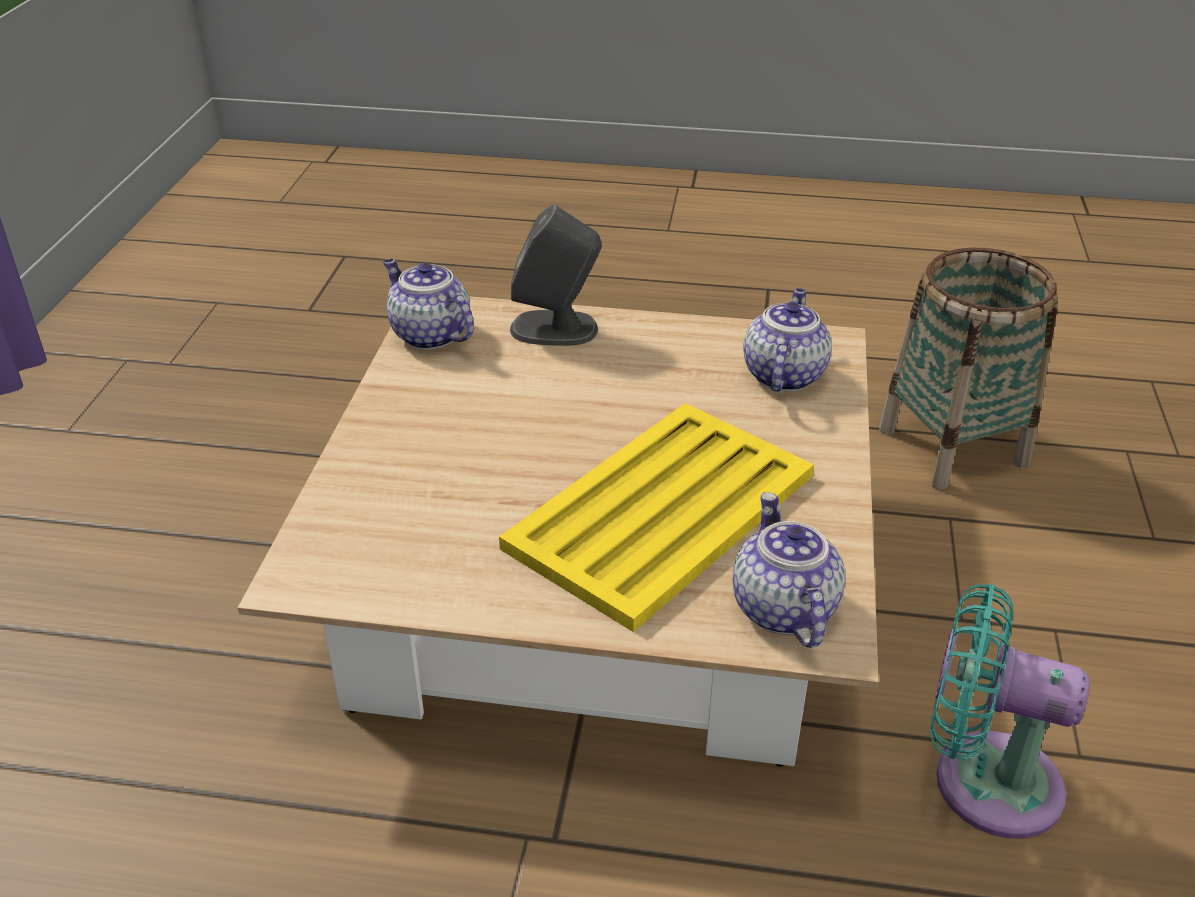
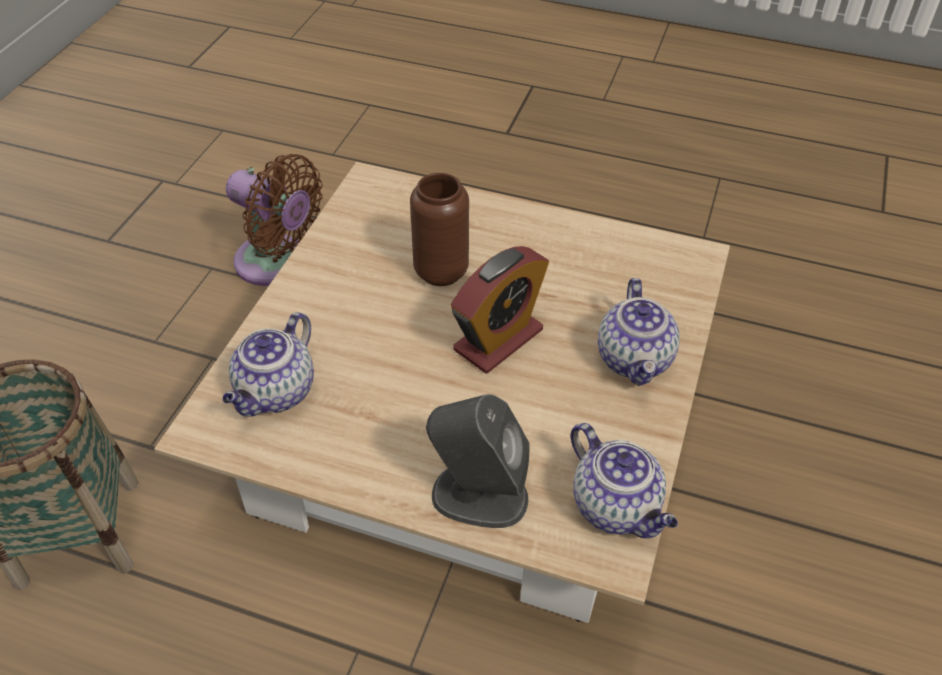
camera: 170 degrees left, 10 degrees up
(563, 446) = (498, 340): none -> alarm clock
(658, 513) = (441, 272): yellow tray -> brown vase
(782, 608) = (388, 201): teapot -> teapot (635, 360)
(983, 780) = (277, 264): turquoise fan -> brown fan

